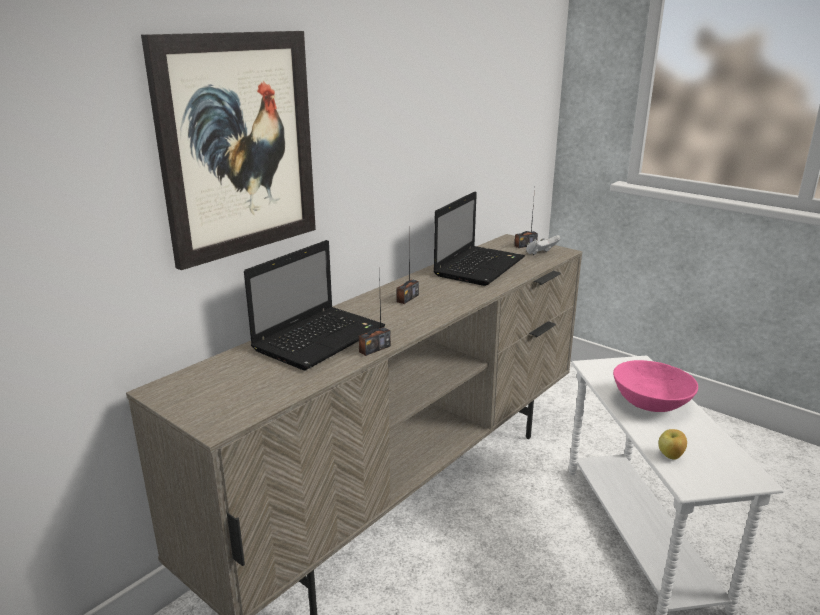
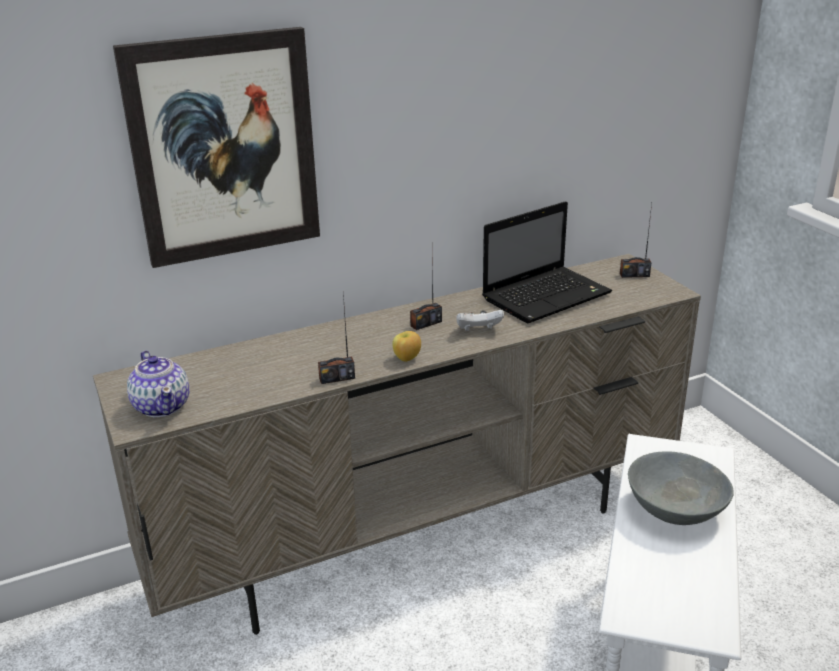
camera: 25 degrees right, 5 degrees up
(229, 403) = (162, 406): none -> teapot
(321, 338) = (298, 354): laptop -> none
(541, 254) = (641, 290): white game controller -> white game controller (478, 330)
(650, 403) = (674, 510): pink bowl -> grey bowl
(671, 456) = (636, 578): apple -> apple (407, 359)

